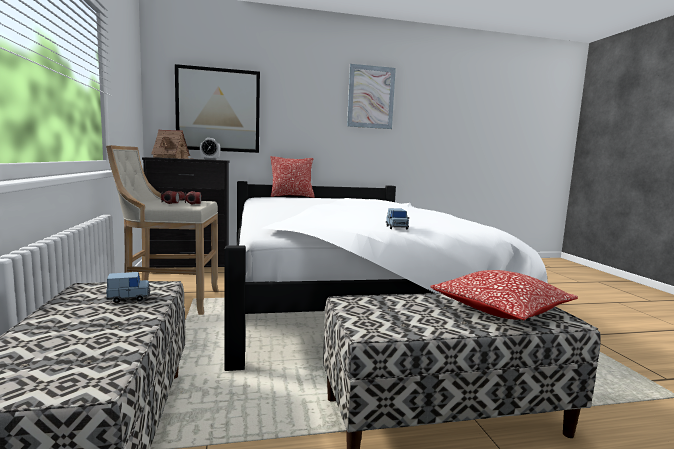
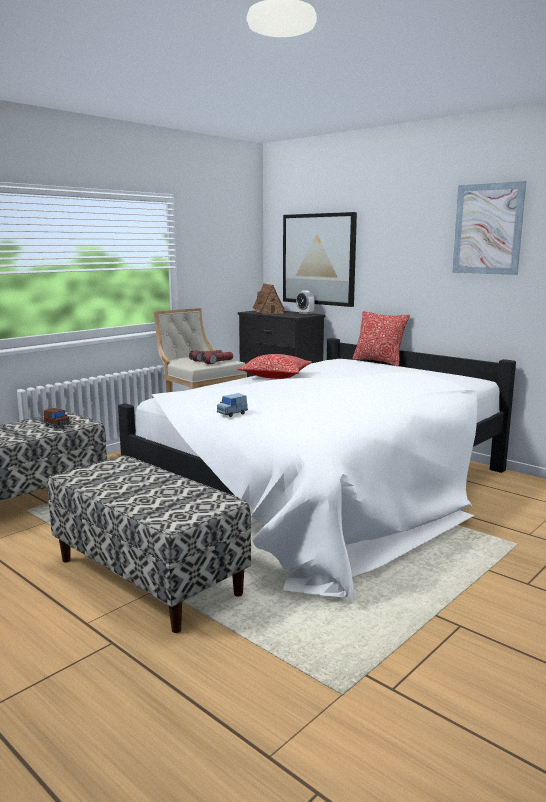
camera: 55 degrees right, 5 degrees up
(129, 298) = (57, 425): blue toy car -> brown toy car
(500, 310) = (170, 500): pillow -> pillow (275, 376)

